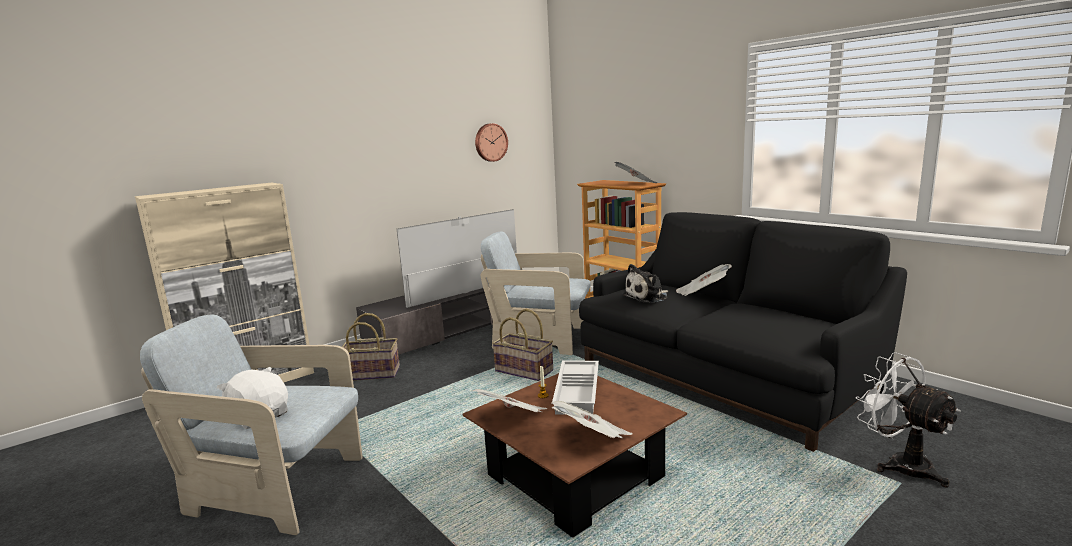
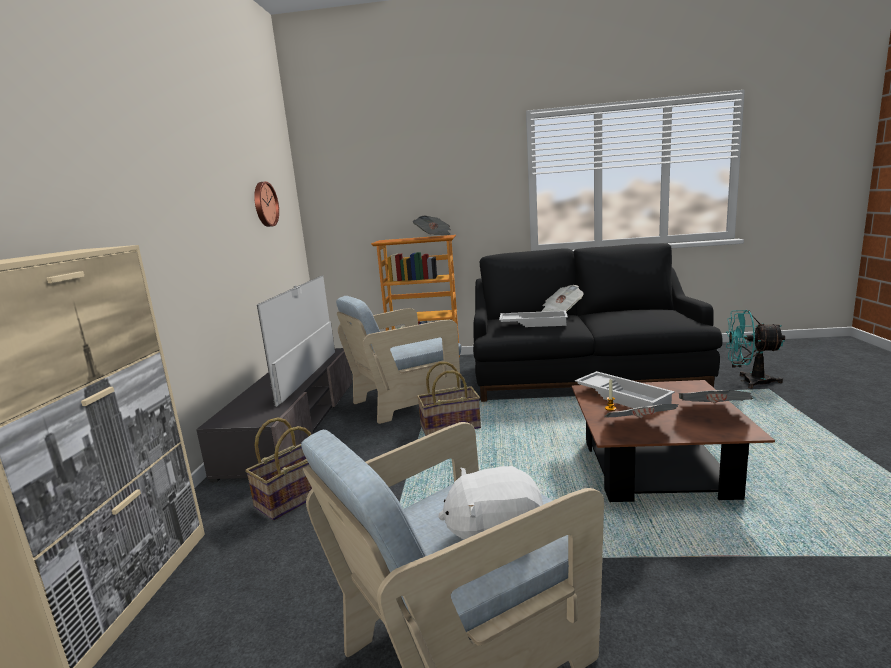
camera: 45 degrees left, 0 degrees up
(647, 297) = (534, 323): plush toy -> white tray
(900, 464) = (749, 381): white fan -> turquoise fan

